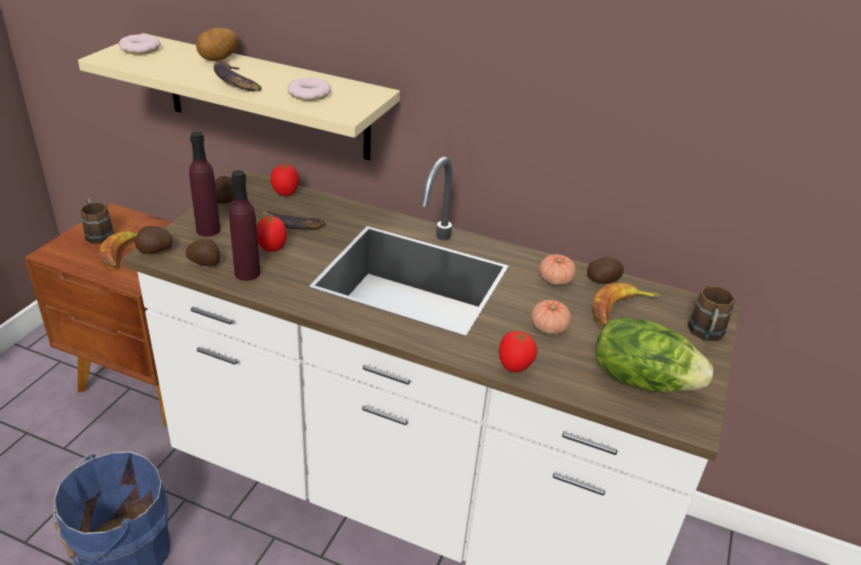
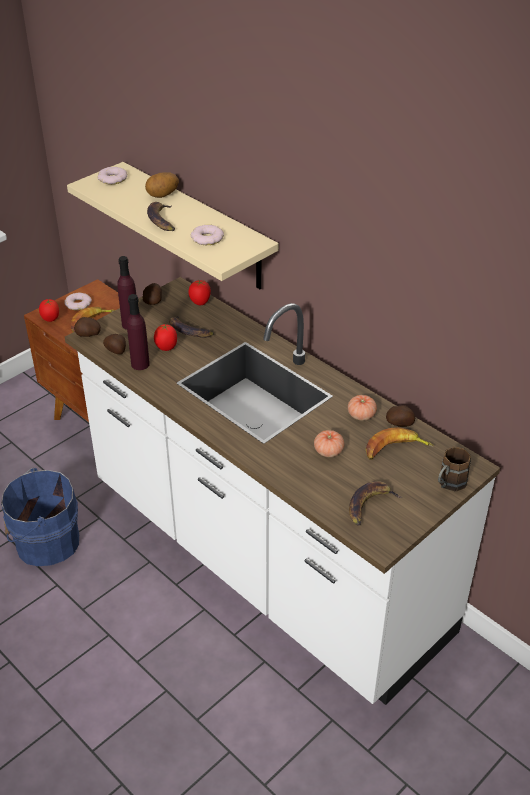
camera: 25 degrees right, 5 degrees up
(98, 233) = (78, 304): brown mug -> donut
(514, 367) = (282, 474): tomato -> tomato (50, 319)
(641, 379) = (369, 505): lettuce -> banana

